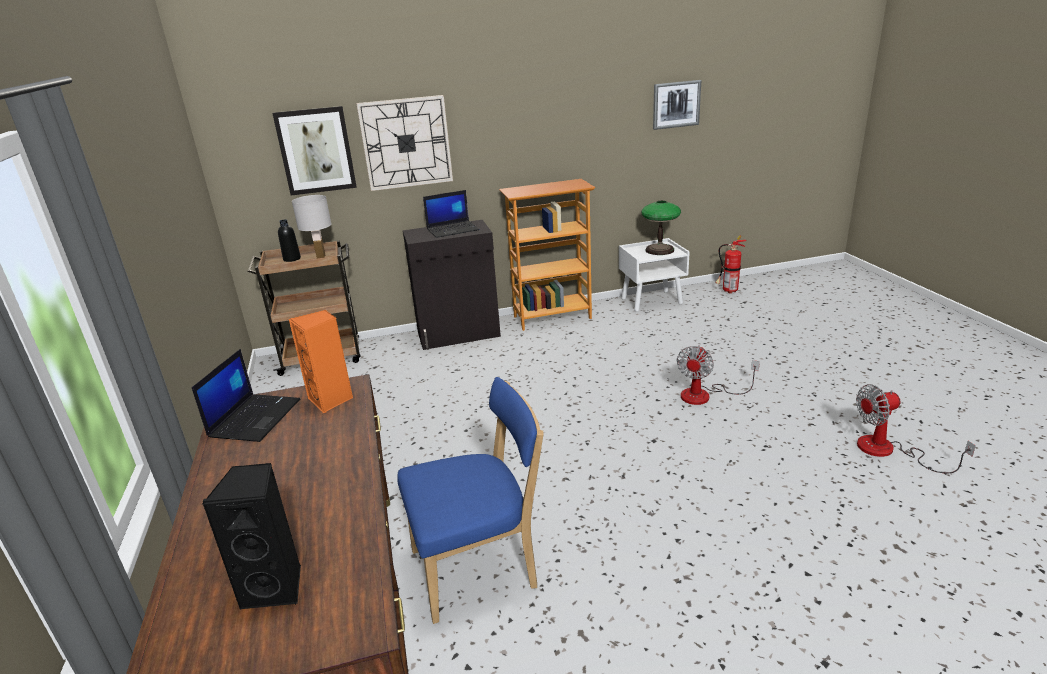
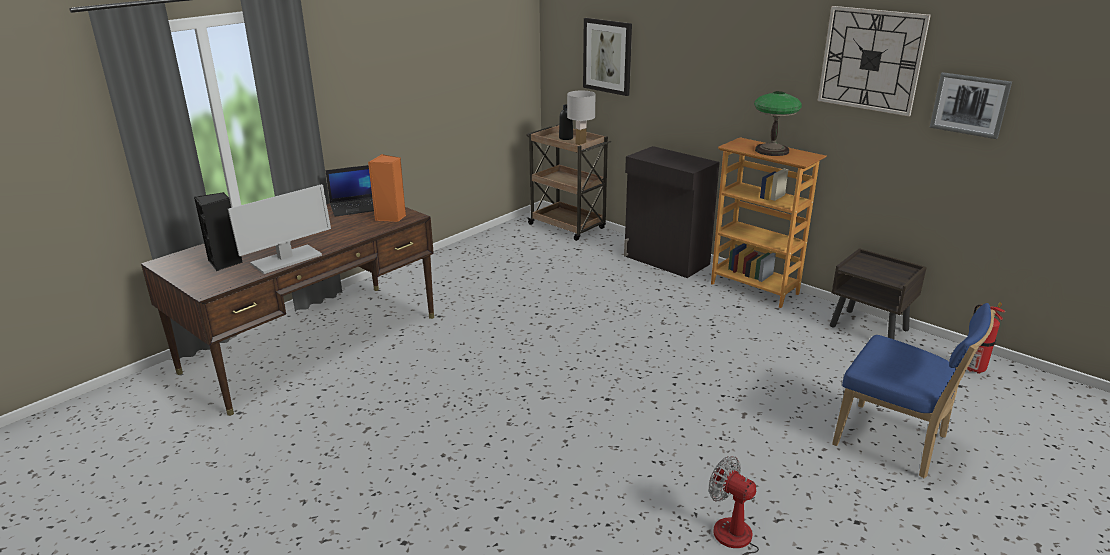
camera: 55 degrees right, 0 degrees up
(351, 515) = (286, 260): none -> monitor
(406, 143) = (672, 68): wall clock -> wall clock (871, 60)
(453, 229) = (678, 160): laptop -> none
(480, 568) = (399, 372): blue chair -> blue chair (895, 443)
(652, 301) = (869, 328): white nightstand -> brown nightstand
(659, 250) = (887, 272): table lamp -> table lamp (771, 150)
(705, 395) = (713, 407): fan -> none

